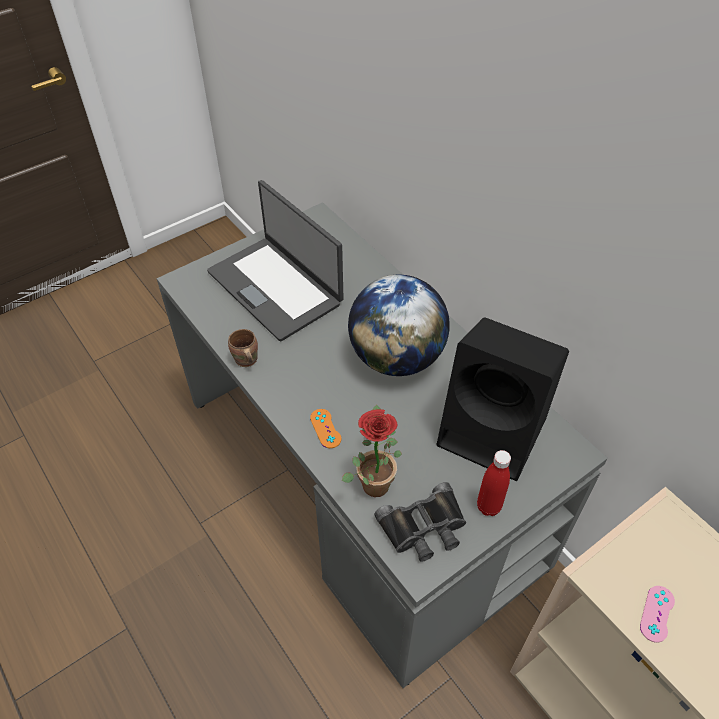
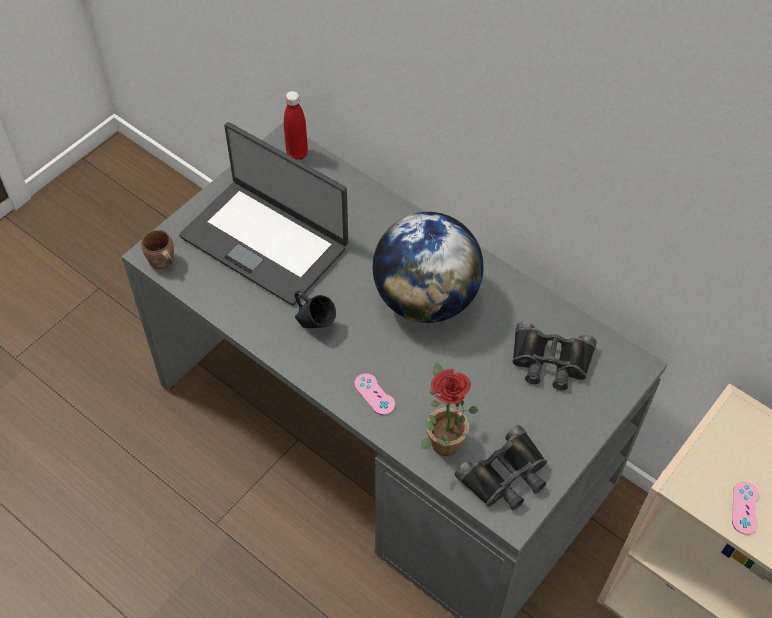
camera: 15 degrees left, 5 degrees up
(245, 361) = (261, 336): brown mug -> brown mug (161, 263)
(293, 360) = (315, 325): none -> blue mug
(325, 428) = (374, 394): orange game controller -> pink game controller
(488, 506) = (563, 440): red bottle -> red bottle (297, 154)
(495, 433) = (550, 361): black speaker -> black binoculars

